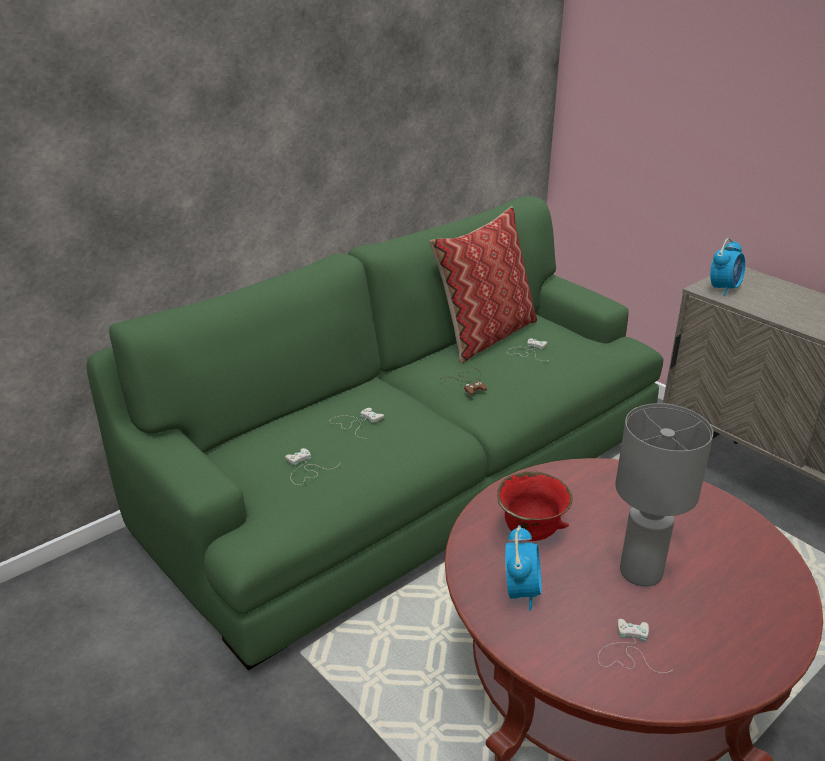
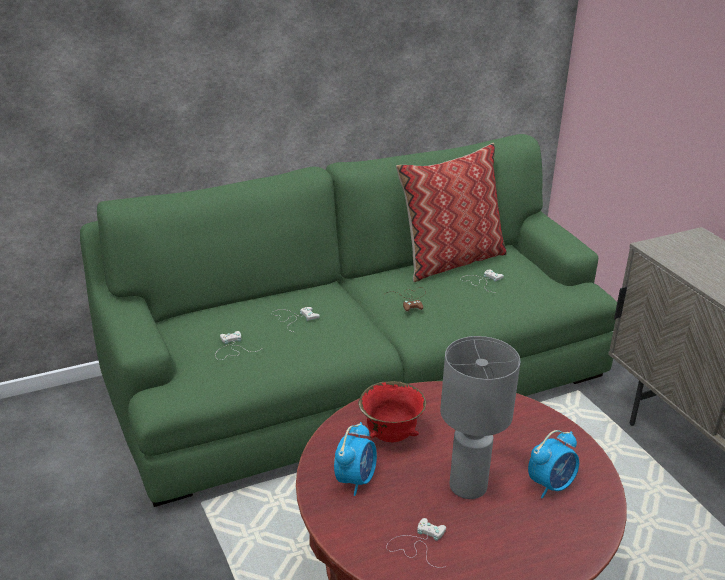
camera: 15 degrees right, 0 degrees up
(724, 289) = (671, 249): alarm clock -> alarm clock (551, 485)

